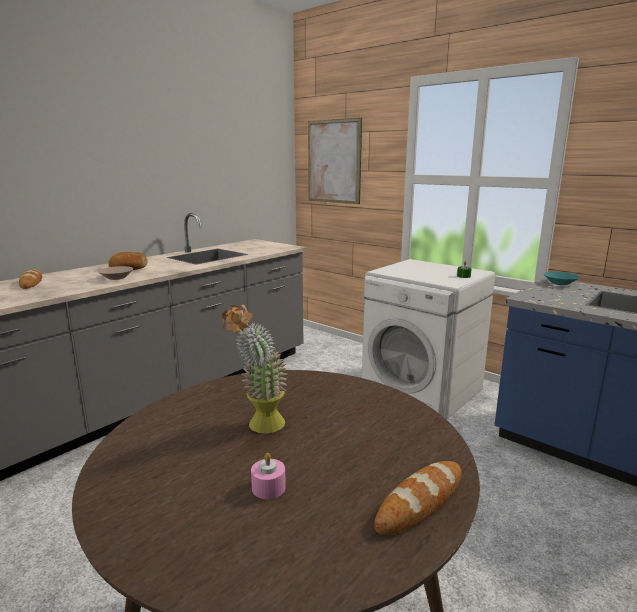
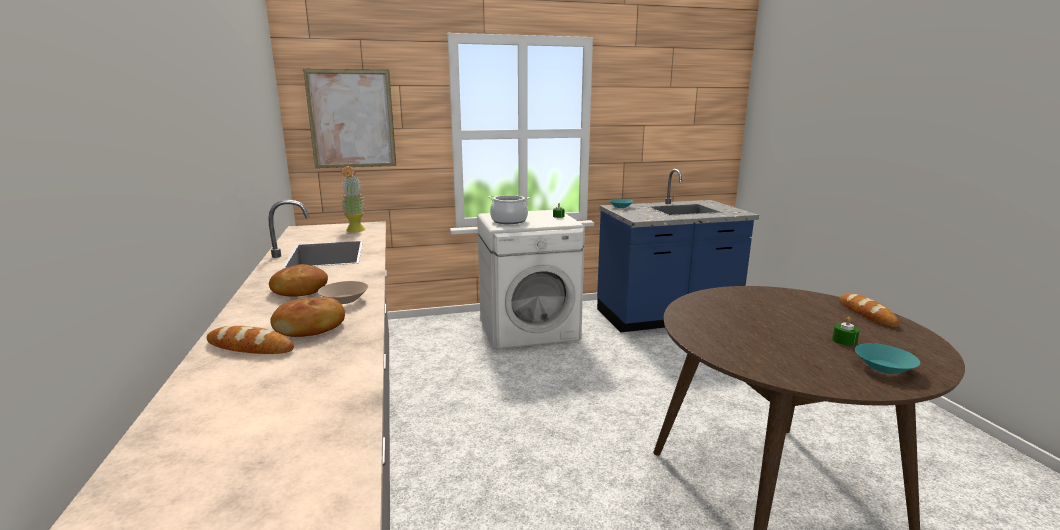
camera: 55 degrees left, 0 degrees up
(66, 283) = (311, 327): none -> bread
(186, 527) = (883, 368): none -> turquoise bowl
(259, 428) = (765, 329): potted plant -> potted plant (355, 231)
(268, 487) = (844, 341): pink candle -> green candle
(405, 269) = (509, 221): none -> cooking pot

